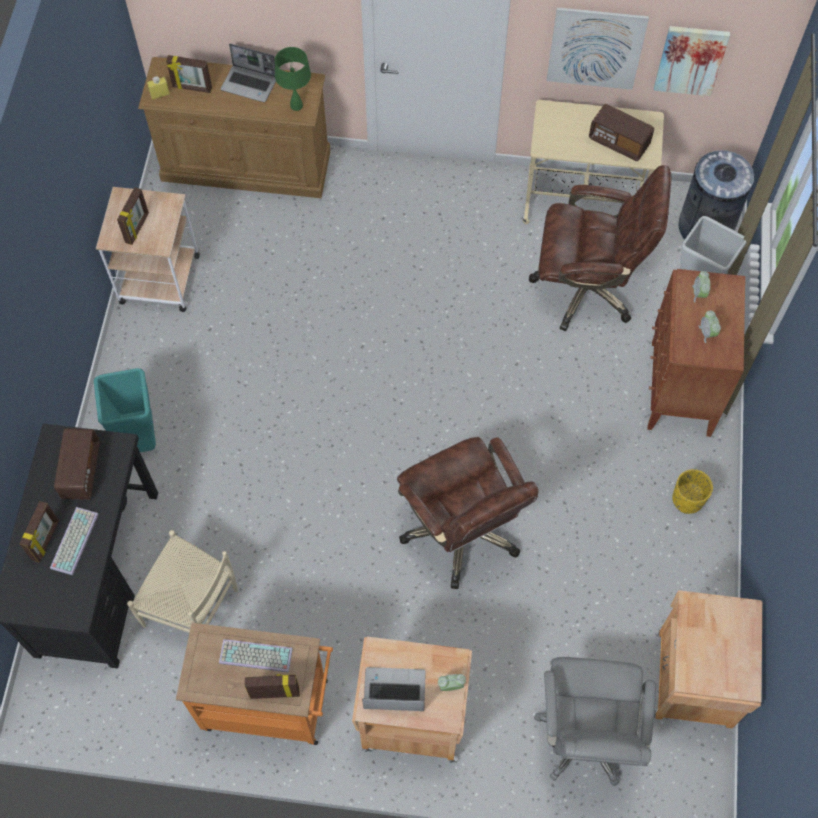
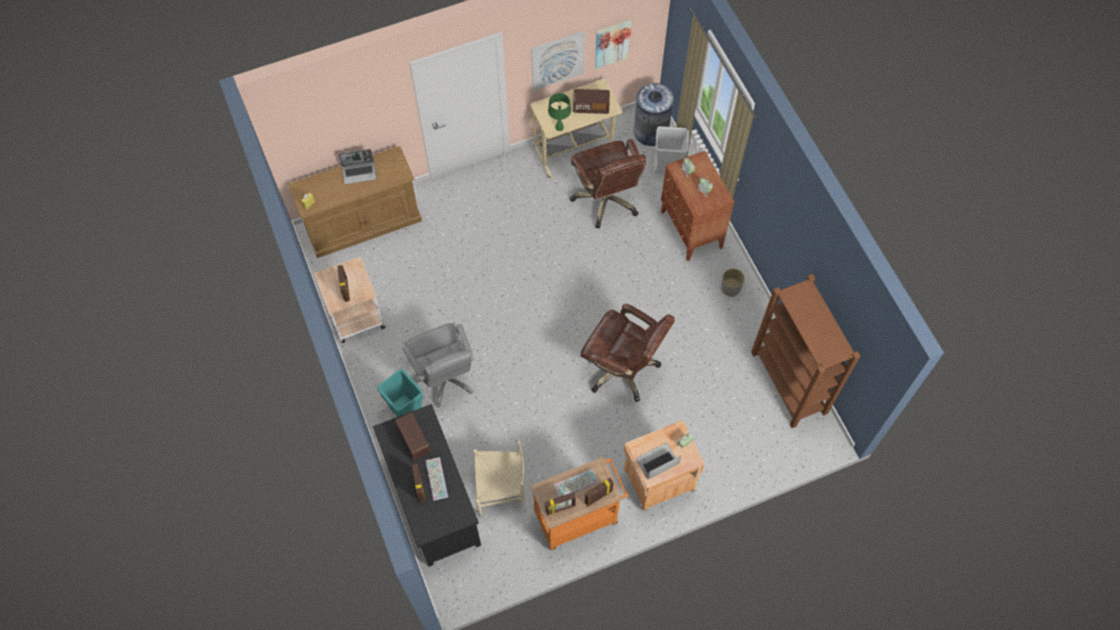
camera: 30 degrees left, 0 degrees up
(192, 88) = (326, 191): picture frame -> picture frame (560, 508)
(296, 106) = (395, 172): green table lamp -> green table lamp (559, 127)
(585, 287) = (606, 198): brown office chair -> brown office chair turned 90 degrees clockwise
(585, 735) = (751, 439): grey office chair -> grey office chair (445, 377)
(687, 500) = (730, 288): yellow planter -> grey planter
(692, 682) = (789, 382): brown cart -> brown bookcase

